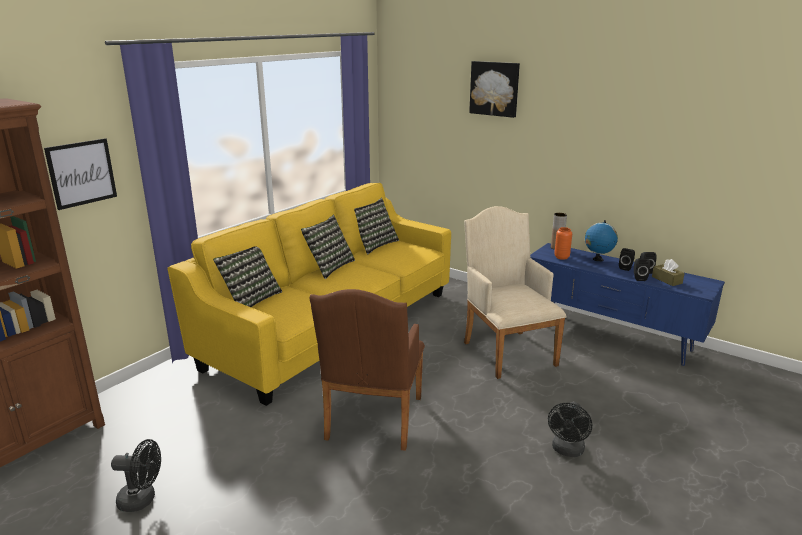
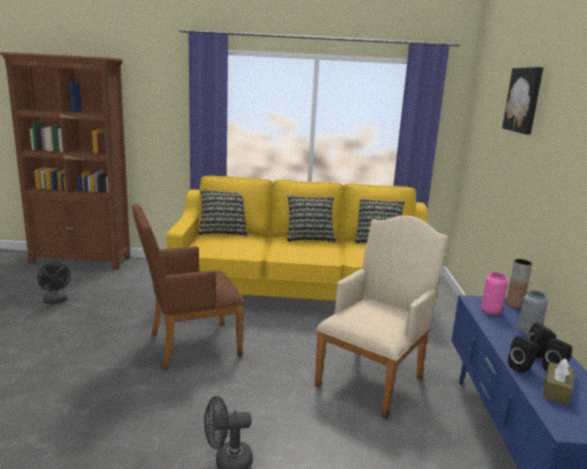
camera: 55 degrees right, 5 degrees down
(82, 173) = (159, 113): picture -> none
(561, 257) = (491, 311): orange vase -> pink vase
(598, 259) = (528, 333): globe -> grey vase

